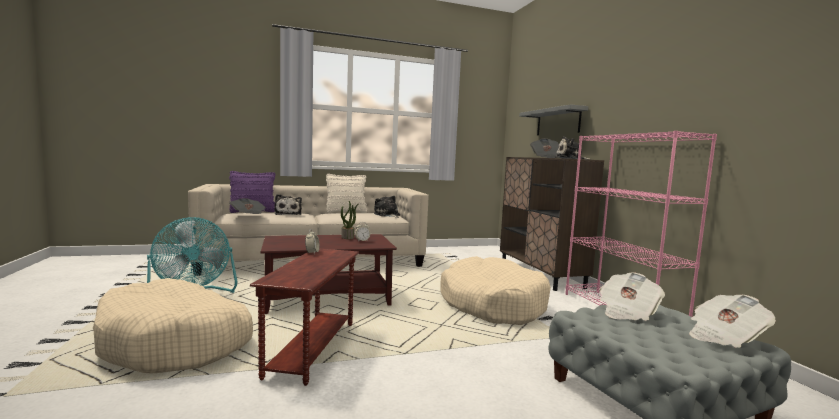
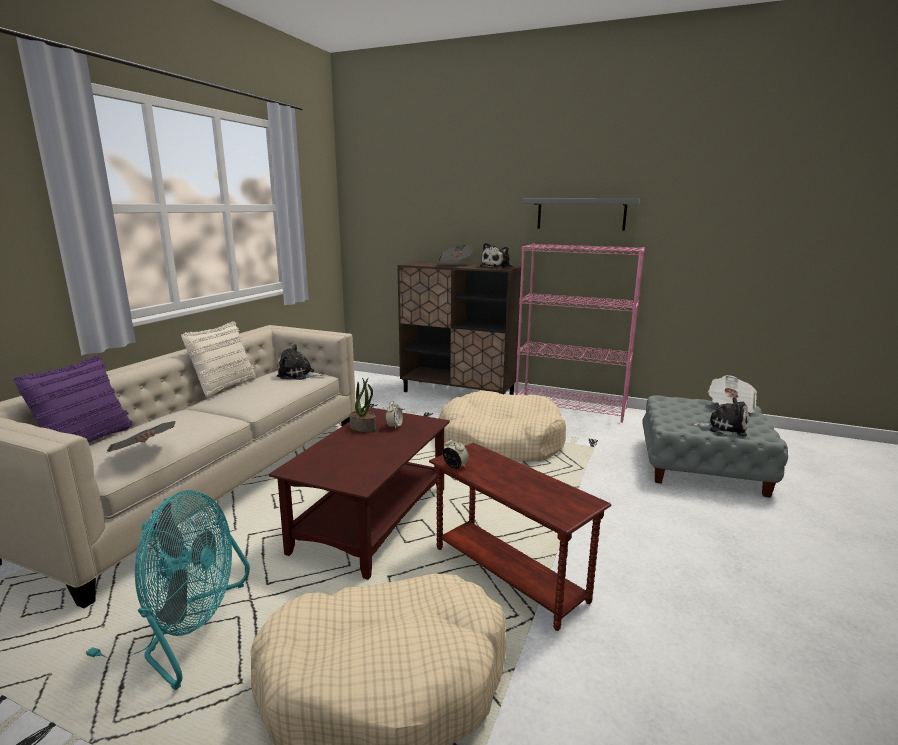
camera: 50 degrees left, 10 degrees up
(288, 214) = (176, 423): plush toy -> plush toy (724, 428)
(558, 122) = (445, 219): grey shelf -> grey shelf (581, 214)
(627, 312) = (673, 411): newspaper -> none

